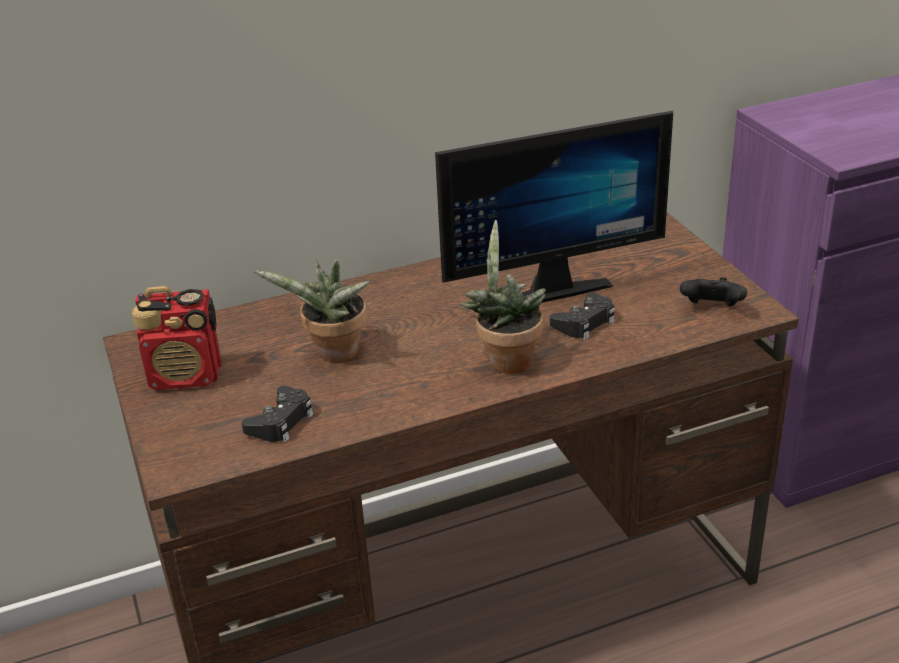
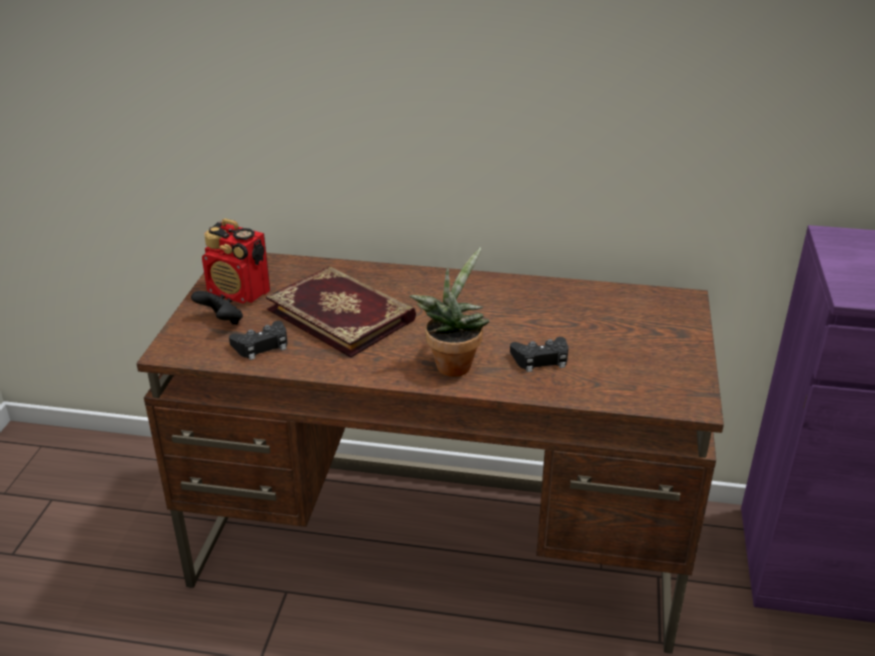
camera: 30 degrees right, 0 degrees up
(334, 354) = (342, 314): potted plant -> book
(547, 287) = (543, 322): monitor -> none
(711, 309) = (655, 388): black game controller -> black game controller (221, 321)

